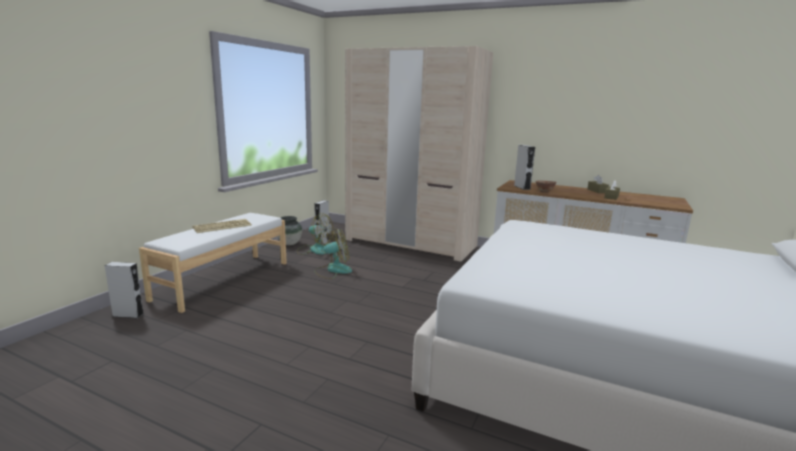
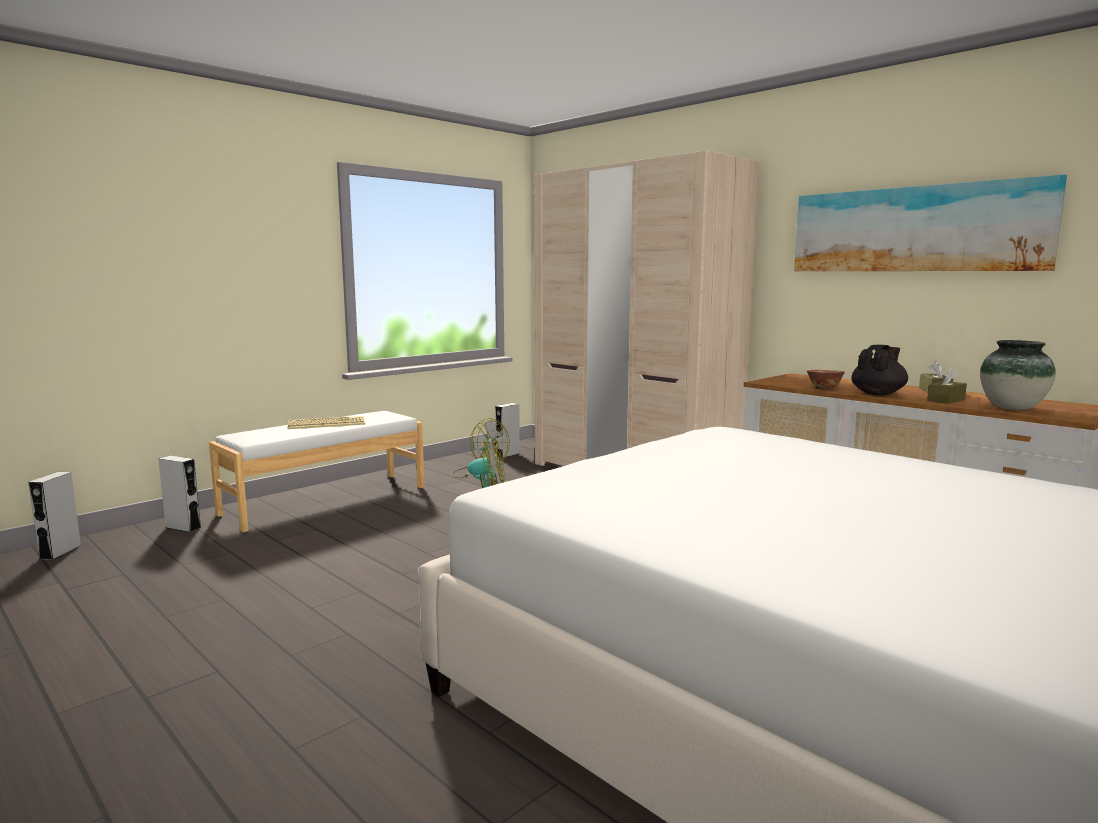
camera: 20 degrees right, 5 degrees down
(289, 244) = (451, 463): vase -> vase (1013, 408)
(522, 187) = (792, 382): grey speaker -> grey speaker (60, 552)
(575, 194) = (878, 394): none -> black teapot
(585, 100) = (914, 229): none -> picture

